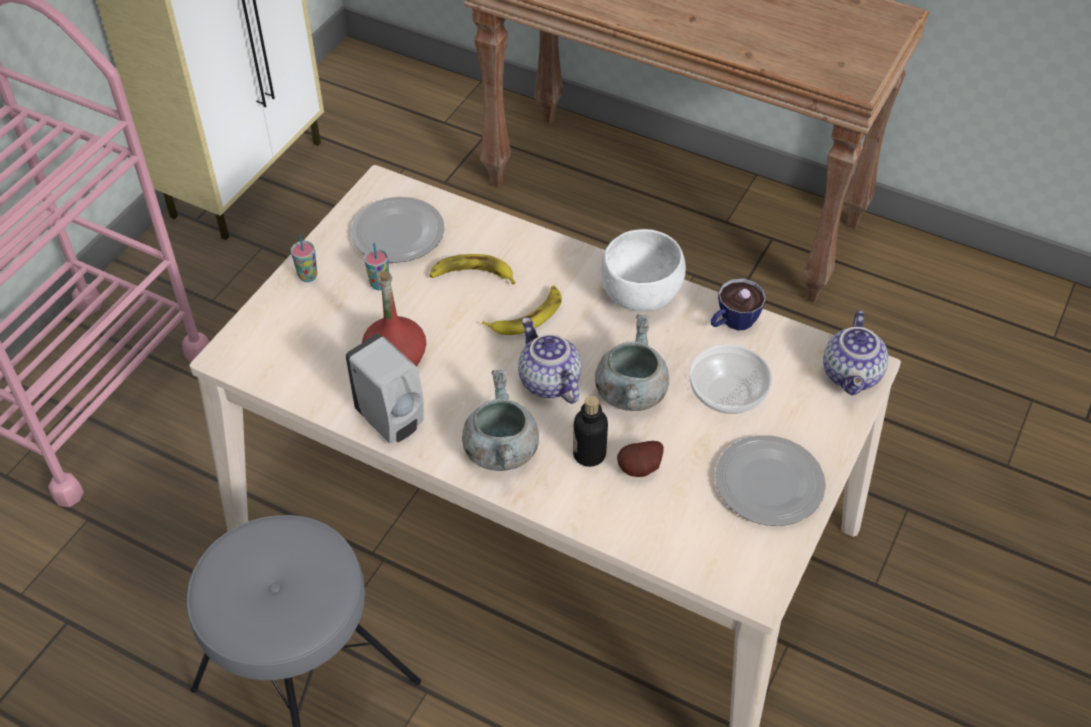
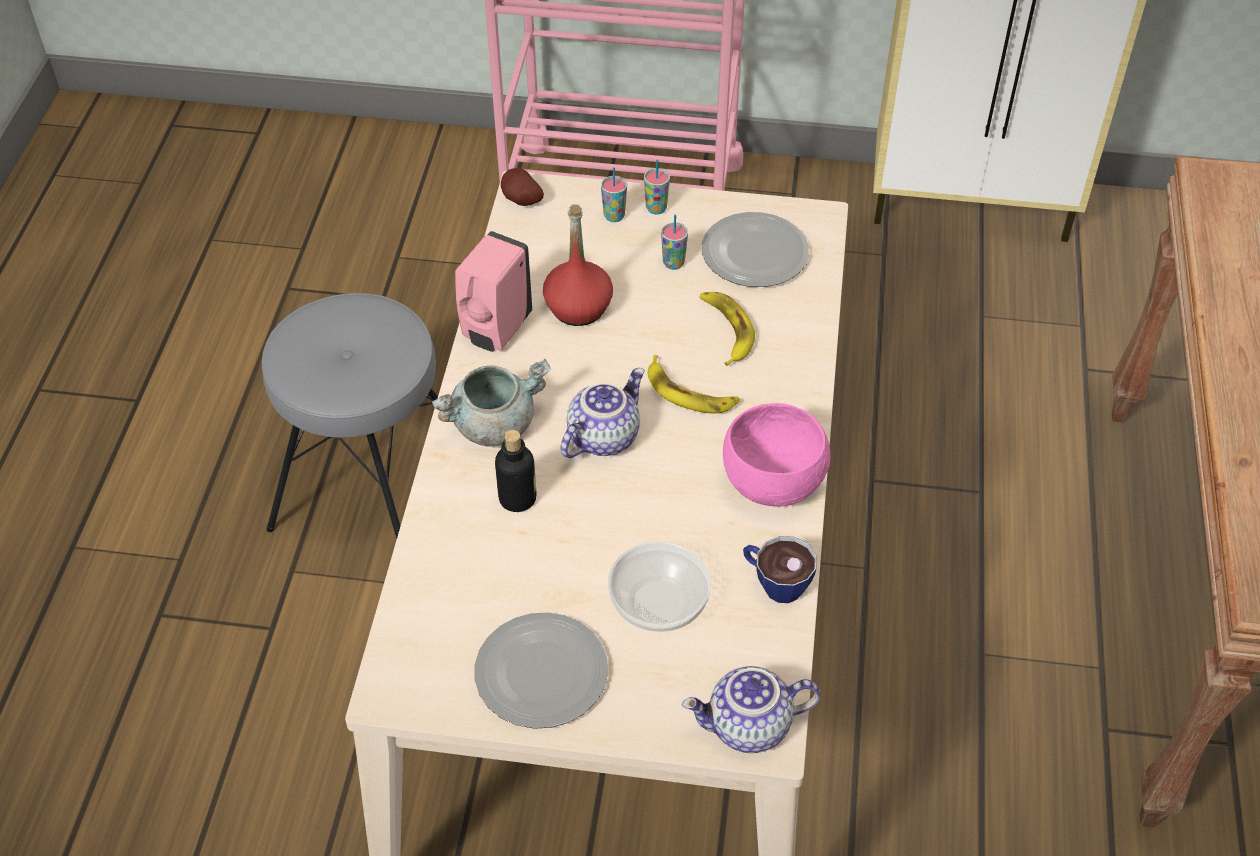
camera: 70 degrees right, 0 degrees up
(299, 305) = (614, 216): none -> cup
(392, 422) = (496, 331): white soap dispenser -> pink soap dispenser
(630, 392) = (620, 512): grey cooking pot -> none
(640, 295) = (773, 483): white bowl -> pink bowl
(641, 469) = (514, 549): potato -> potato (520, 201)

